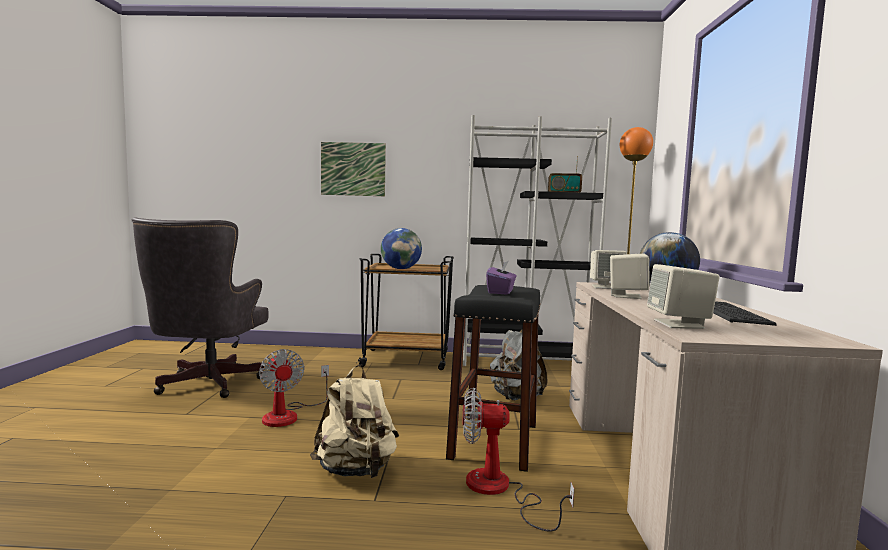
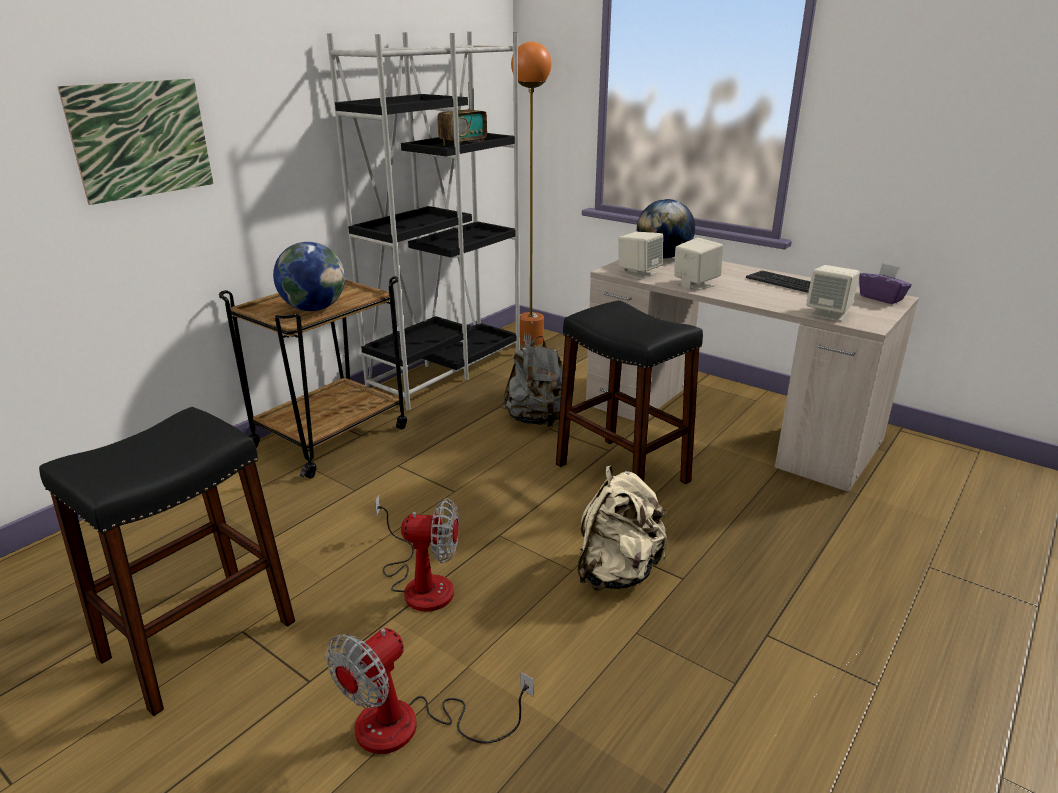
camera: 55 degrees left, 20 degrees up
(208, 385) = (198, 640): grey office chair -> black stool
(499, 490) = (711, 507): fan -> fan (410, 727)
(501, 292) = (630, 320): purple tissue box -> purple tissue box (881, 298)

